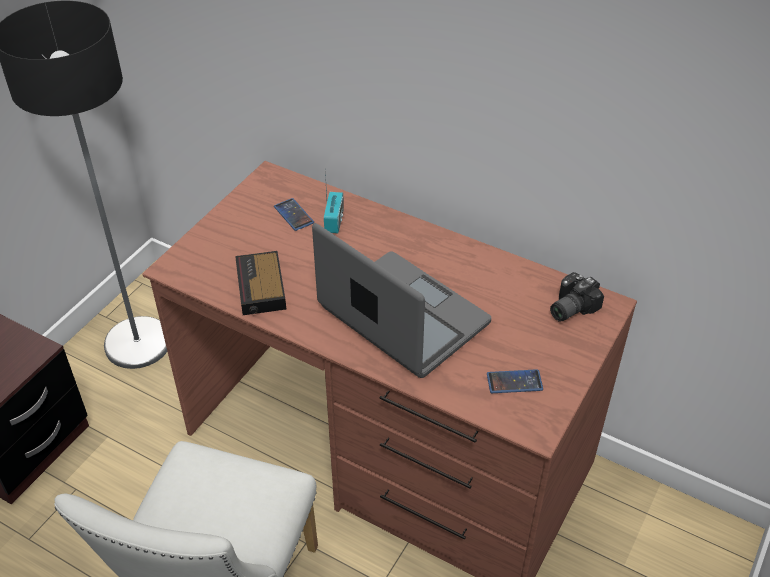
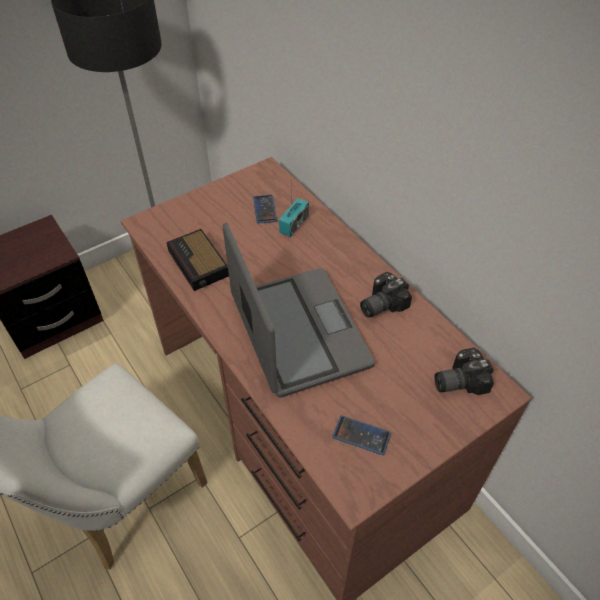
camera: 25 degrees right, 5 degrees up
(261, 289) = (199, 264): alarm clock -> alarm clock turned 45 degrees counterclockwise
(463, 266) = (380, 304): none -> camera

